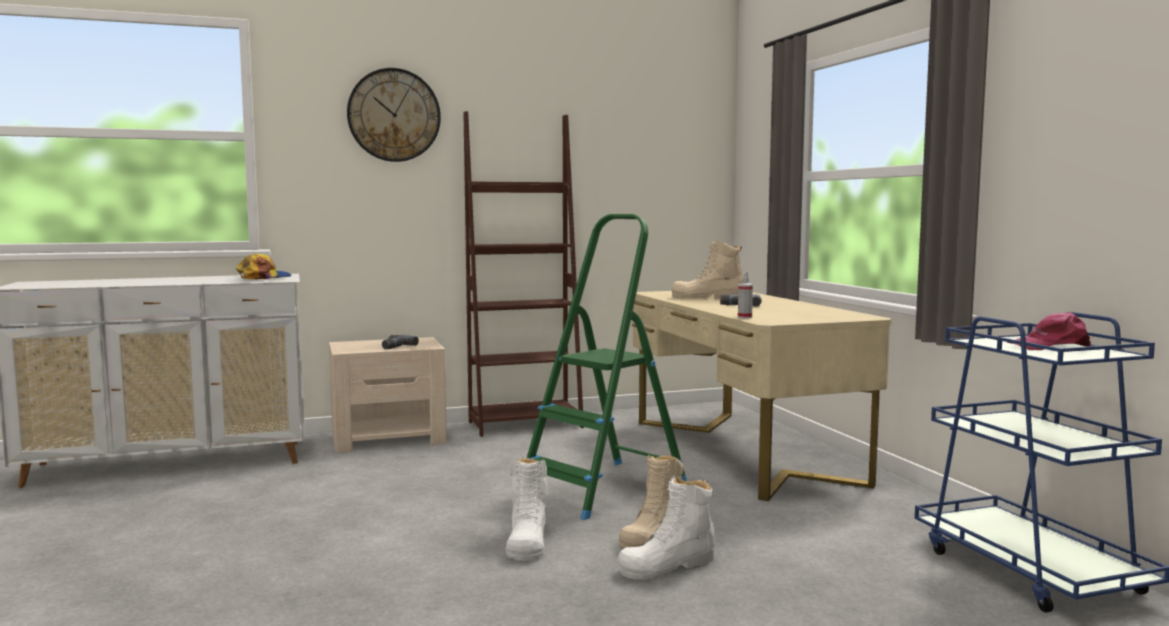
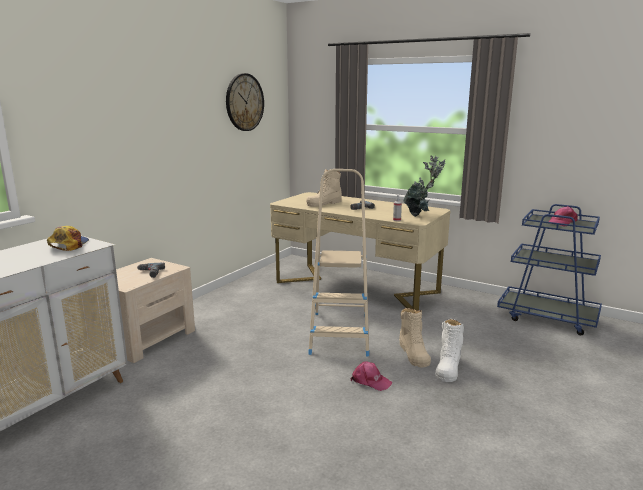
camera: 40 degrees left, 10 degrees up
(394, 115) = (109, 90): wall clock -> wall clock (244, 102)
(525, 424) = (215, 301): brown bookcase -> none
(527, 542) = (370, 381): white boot -> pink cap
(602, 488) = (340, 333): green step ladder -> beige step ladder
(804, 318) = (420, 216): none -> potted plant

